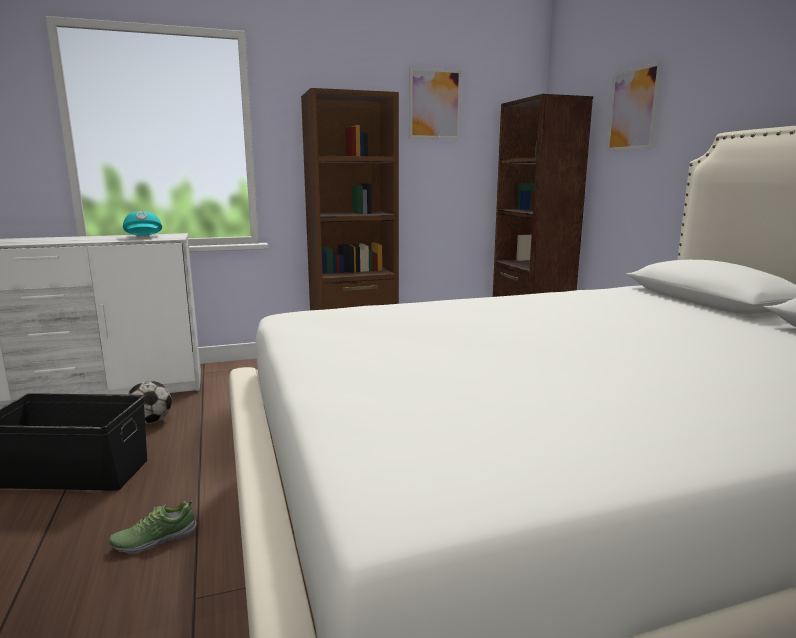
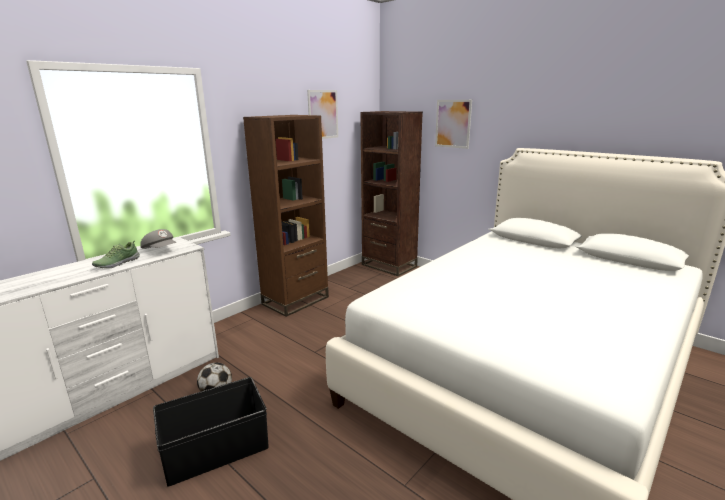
camera: 30 degrees left, 5 degrees up
(144, 237) = (160, 250): turquoise cap -> grey cap
(154, 539) = (337, 466): shoe -> shoe (117, 263)

